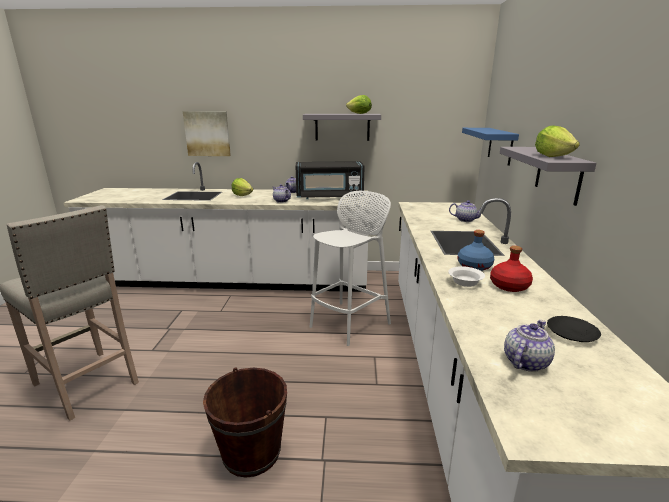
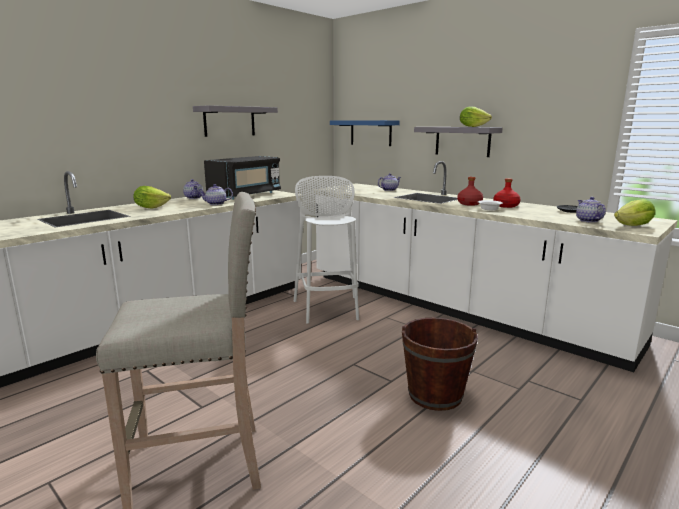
camera: 50 degrees left, 5 degrees down
(207, 133) = (67, 131): picture -> none
(359, 114) = (253, 106): lettuce -> lettuce (633, 226)
(474, 266) = (469, 204): blue bottle -> red bottle

